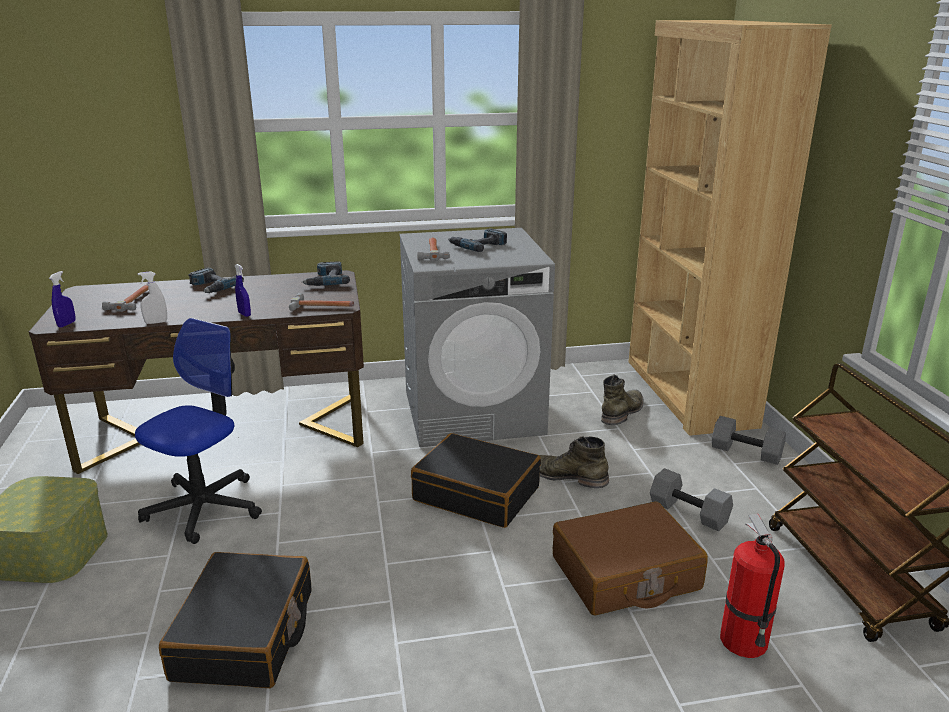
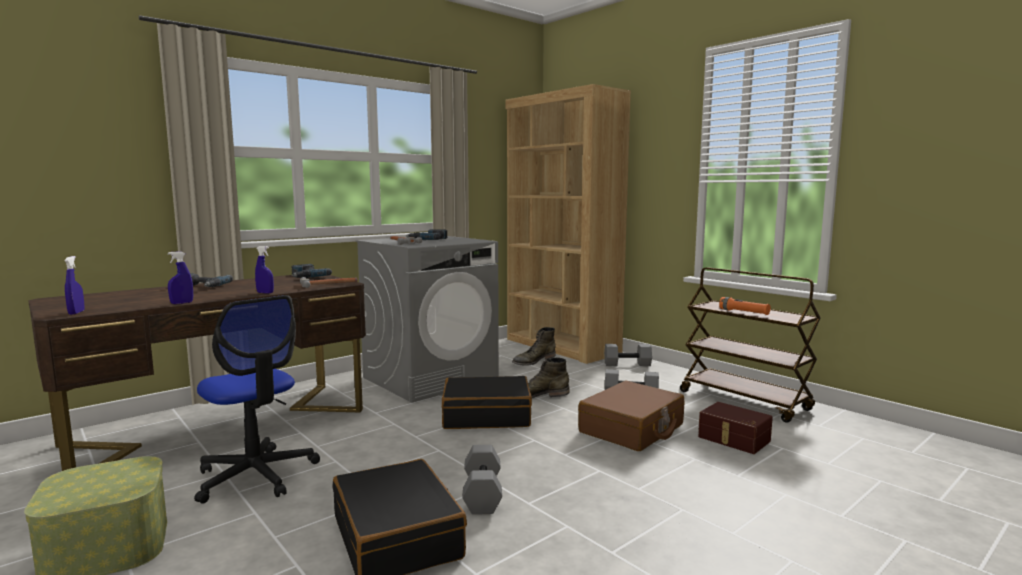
camera: 30 degrees left, 15 degrees down
(133, 300) = (130, 298): hammer -> none
(156, 322) = (182, 303): white spray bottle -> blue spray bottle
(204, 508) = (256, 475): office chair -> office chair turned 135 degrees clockwise
(365, 609) = (481, 493): none -> grey dumbbell
(623, 412) = (533, 361): green boot -> green boot turned 135 degrees counterclockwise
(745, 642) = (733, 439): fire extinguisher -> brown storage box
(858, 457) = (743, 312): none -> orange flashlight

